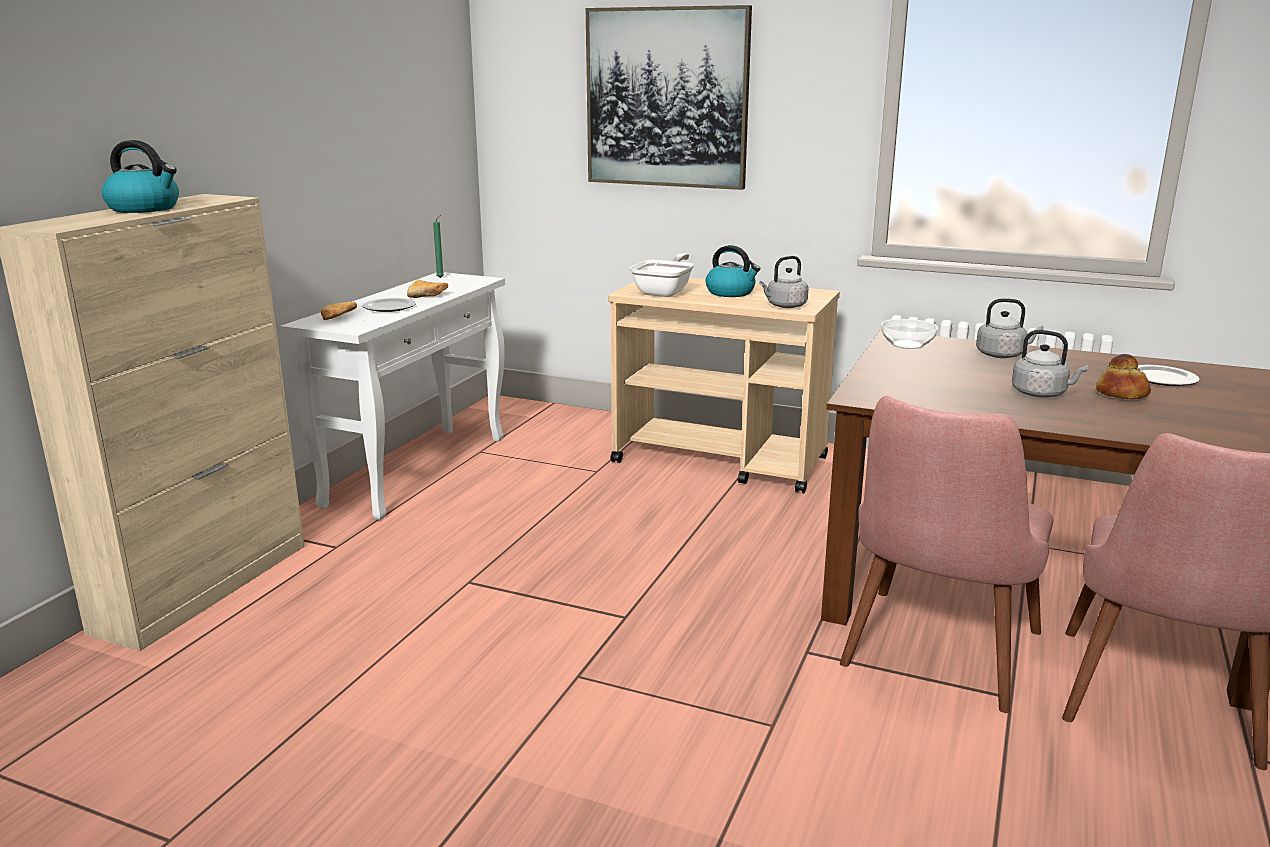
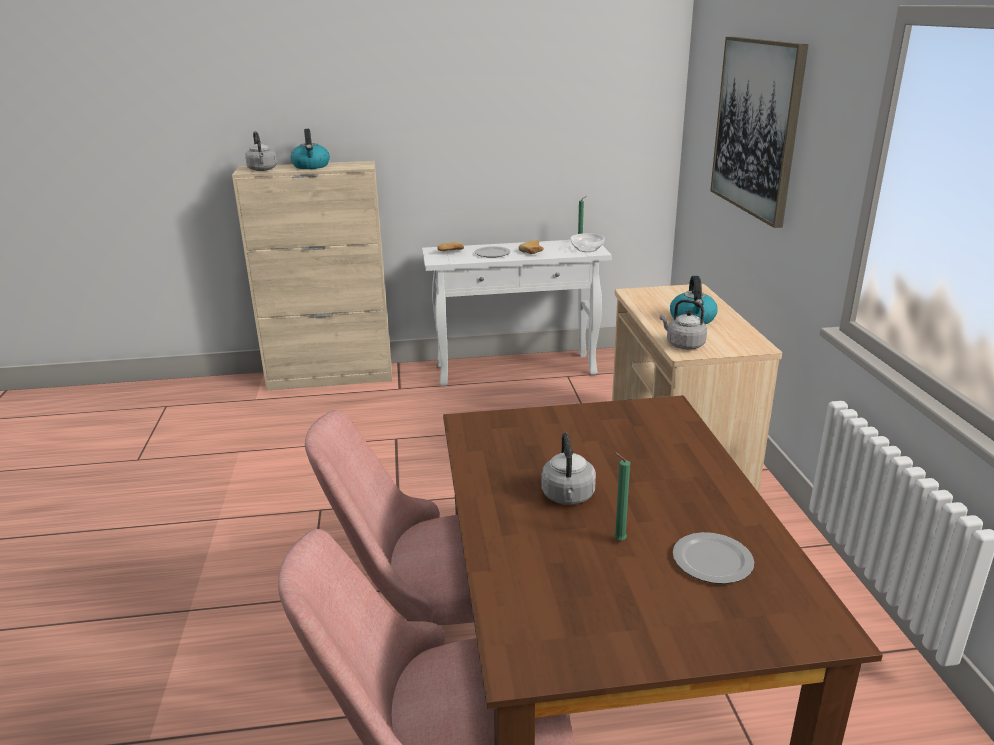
camera: 60 degrees right, 5 degrees up
(665, 292) = (654, 301): frying pan -> none
(906, 345) = (649, 414): bowl -> bowl (587, 249)
(1002, 355) = (679, 461): grey kettle -> grey kettle (262, 170)
(1121, 394) = (617, 540): bread -> green candle

